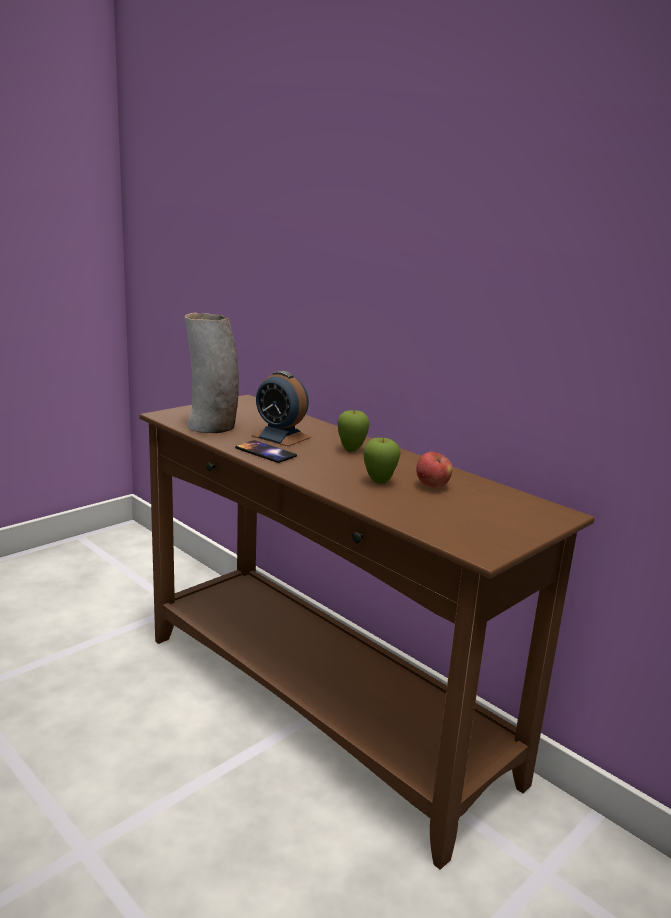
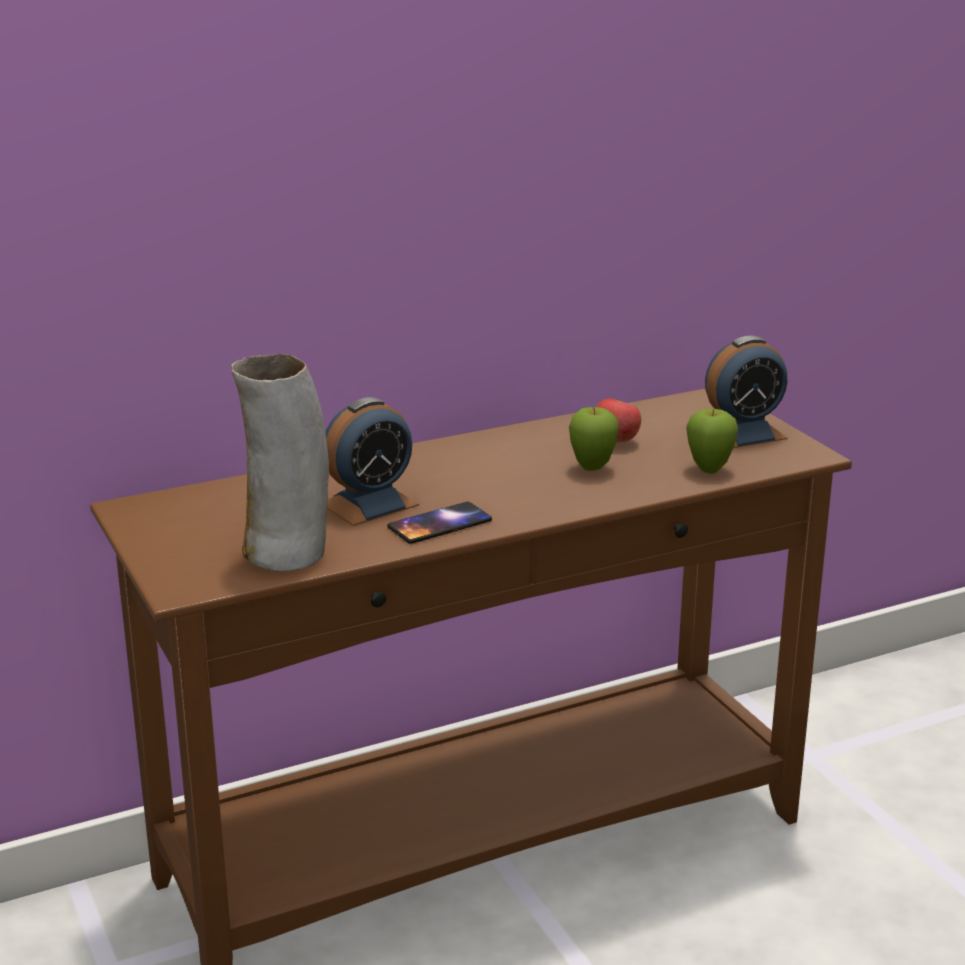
camera: 70 degrees left, 5 degrees up
(351, 450) = (457, 465): apple -> apple (709, 470)
(496, 526) = (742, 433): none -> alarm clock

